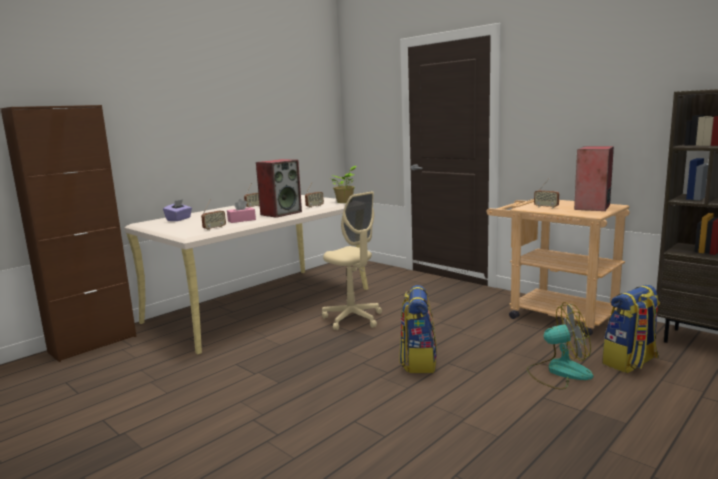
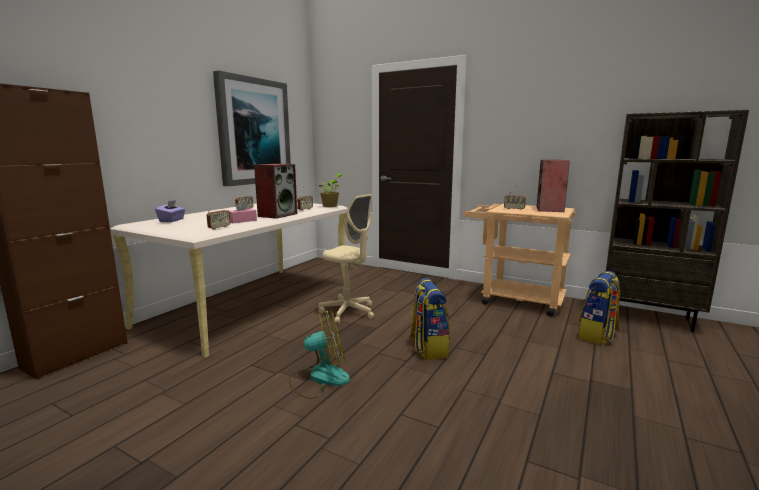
camera: 15 degrees left, 0 degrees up
(270, 122) = (253, 131): none -> picture
(559, 372) = (550, 348): fan -> fan (319, 378)

